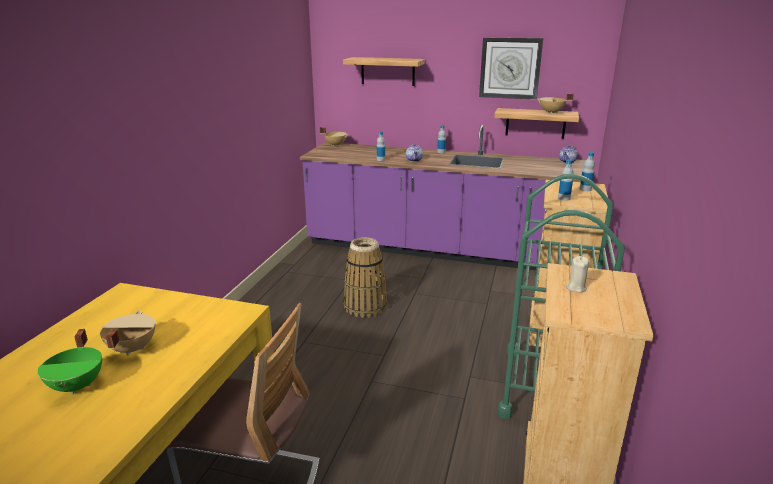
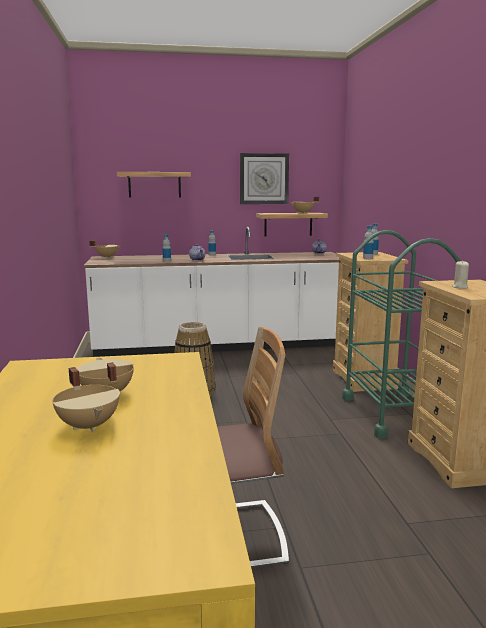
camera: 25 degrees left, 10 degrees down
(78, 385) = (89, 425): green cooking pot -> beige cooking pot
(437, 250) = (219, 346): purple counter -> white counter

